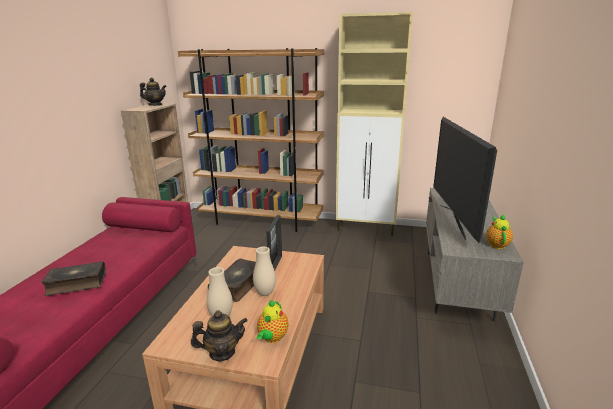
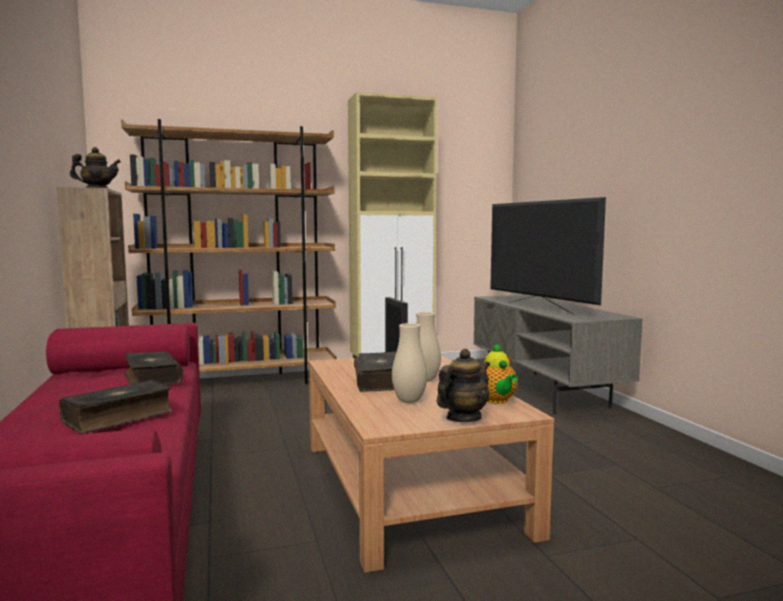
camera: 30 degrees left, 15 degrees down
(136, 245) = (151, 379): none -> book
(496, 244) = (603, 314): teapot -> none

